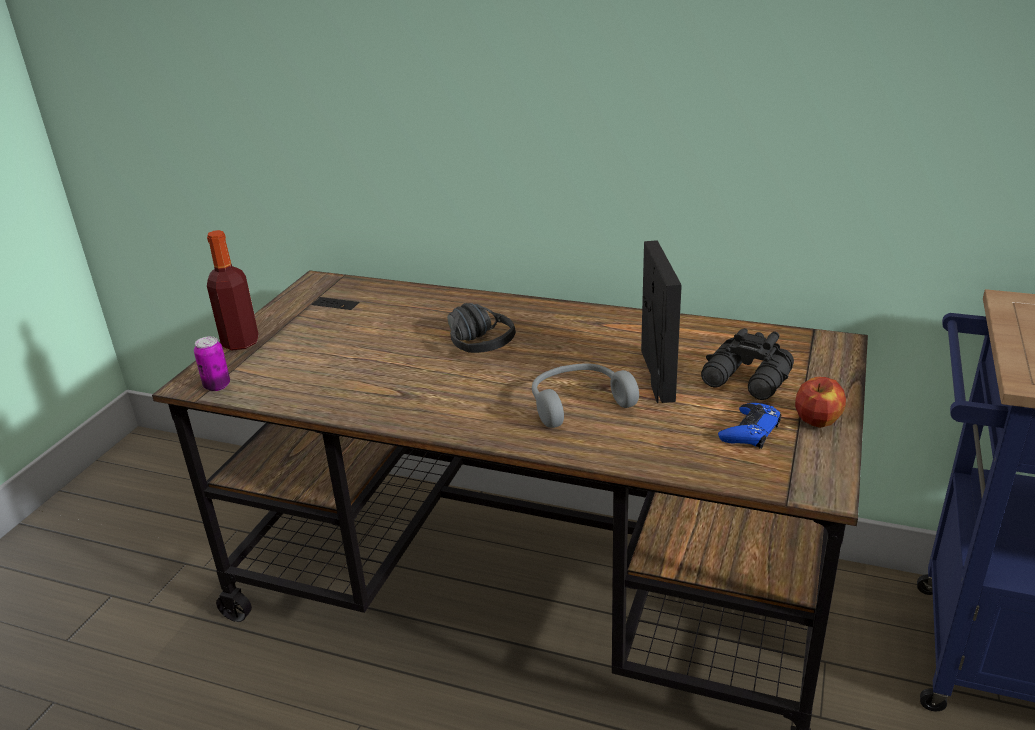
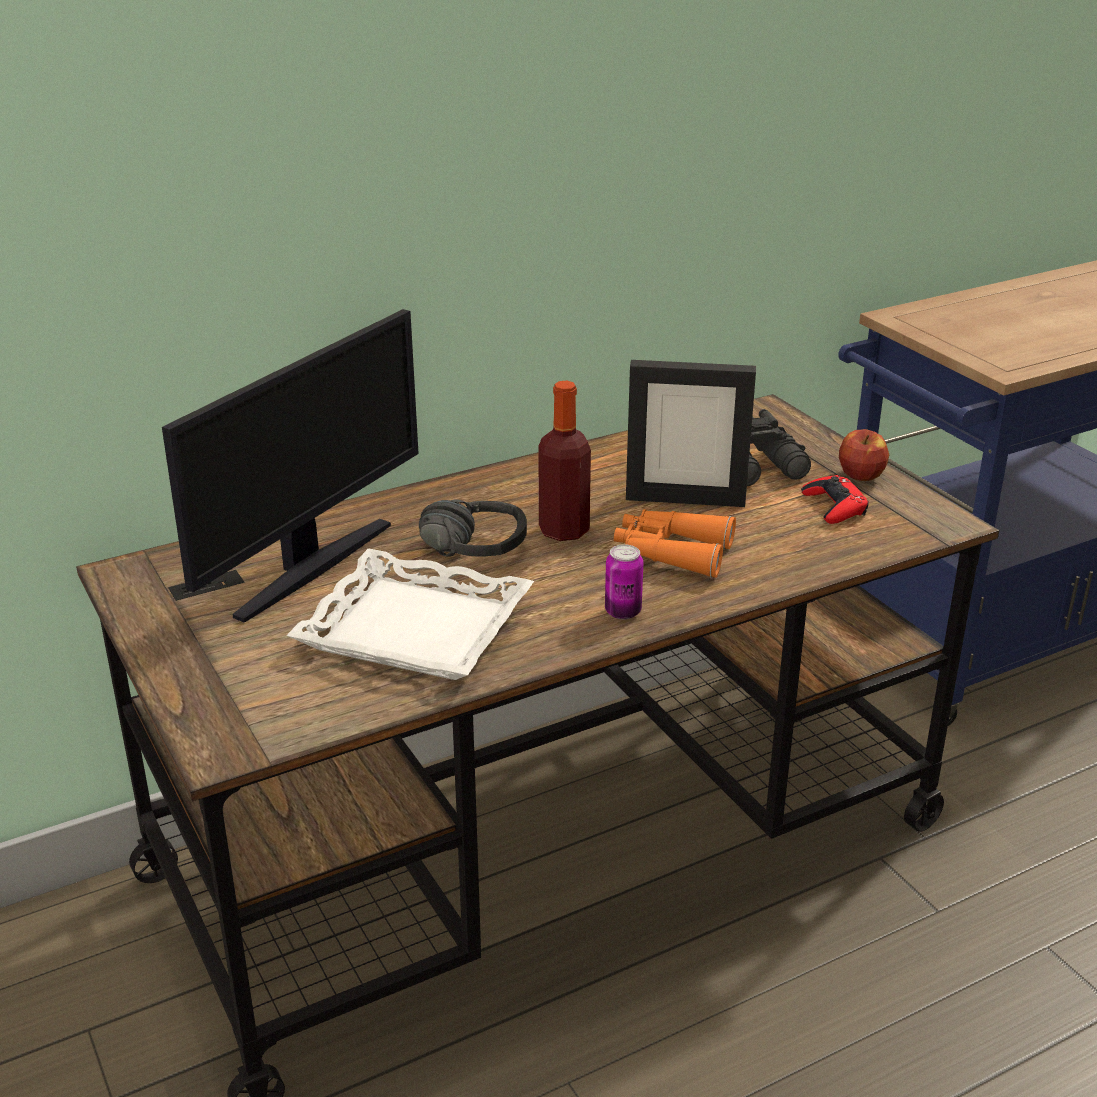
camera: 50 degrees left, 0 degrees up
(217, 386) = (262, 735): can -> can (623, 612)
(240, 342) = (179, 681): bottle -> bottle (564, 530)
(370, 372) = (416, 628): none -> white tray
(389, 316) = (310, 567): none -> monitor
(578, 403) = (671, 552): grey headphones -> orange binoculars
(655, 375) = (685, 498): picture frame -> picture frame turned 150 degrees clockwise
(750, 431) = (834, 507): blue game controller -> red game controller

